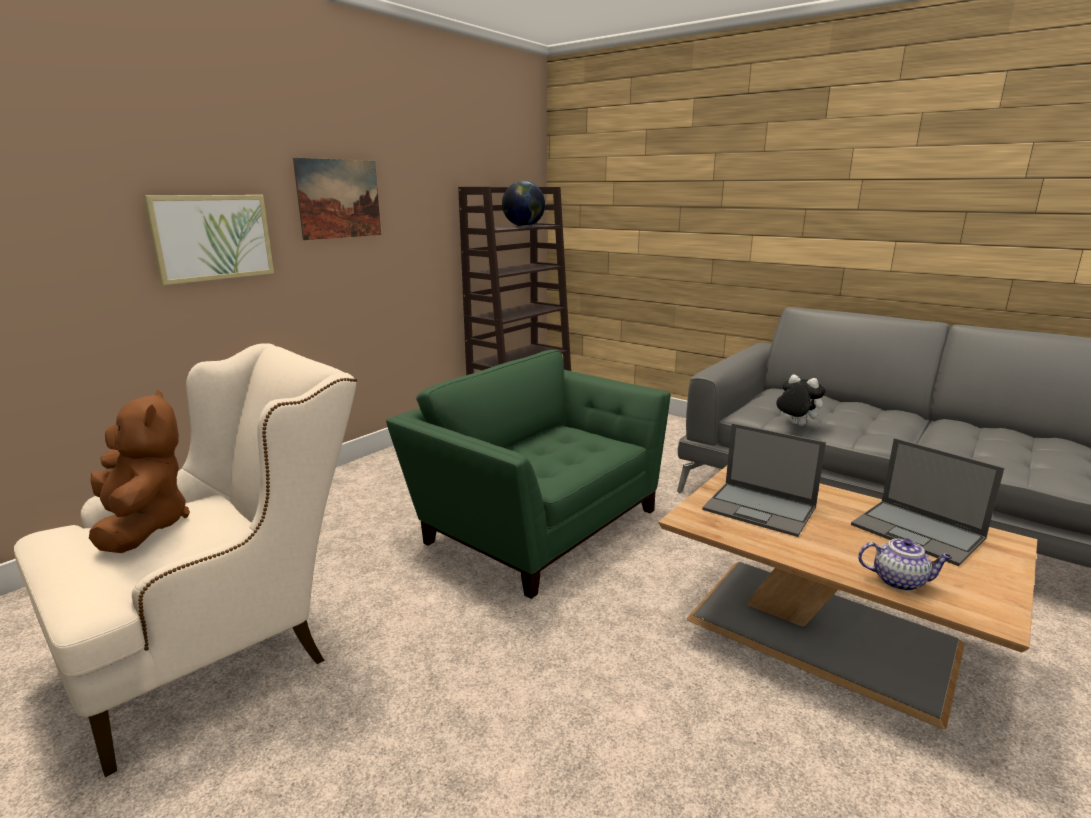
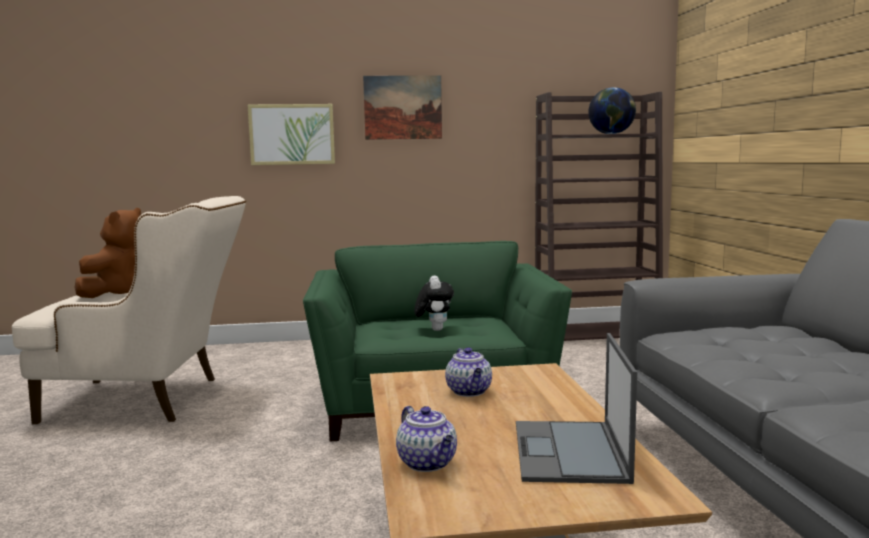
camera: 45 degrees right, 10 degrees down
(760, 509) = (469, 392): laptop -> teapot
(795, 424) = (698, 351): plush toy -> plush toy (434, 329)

